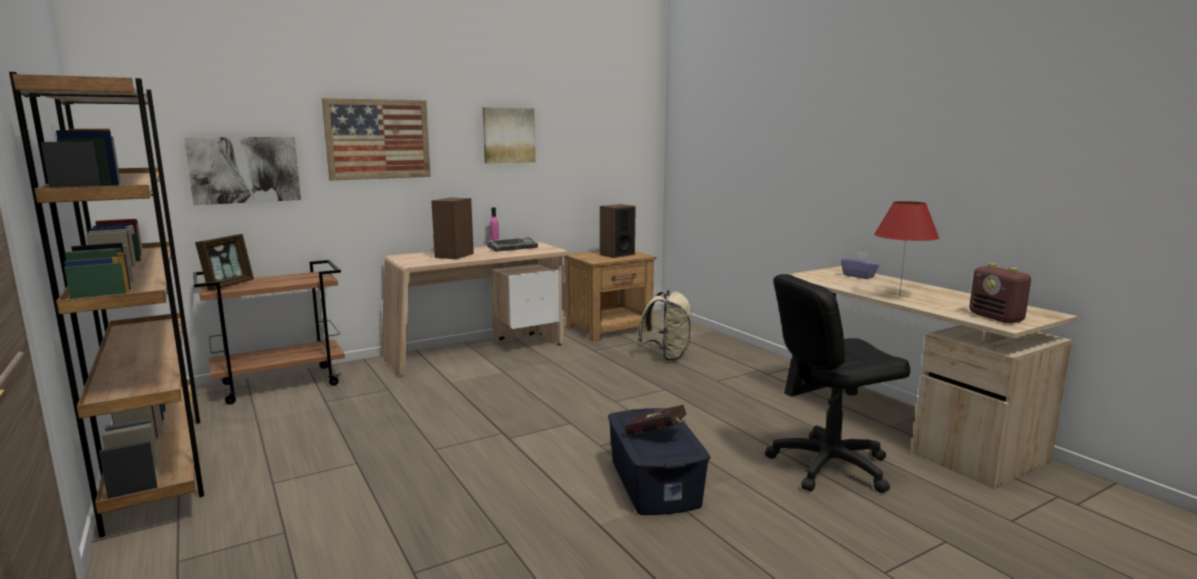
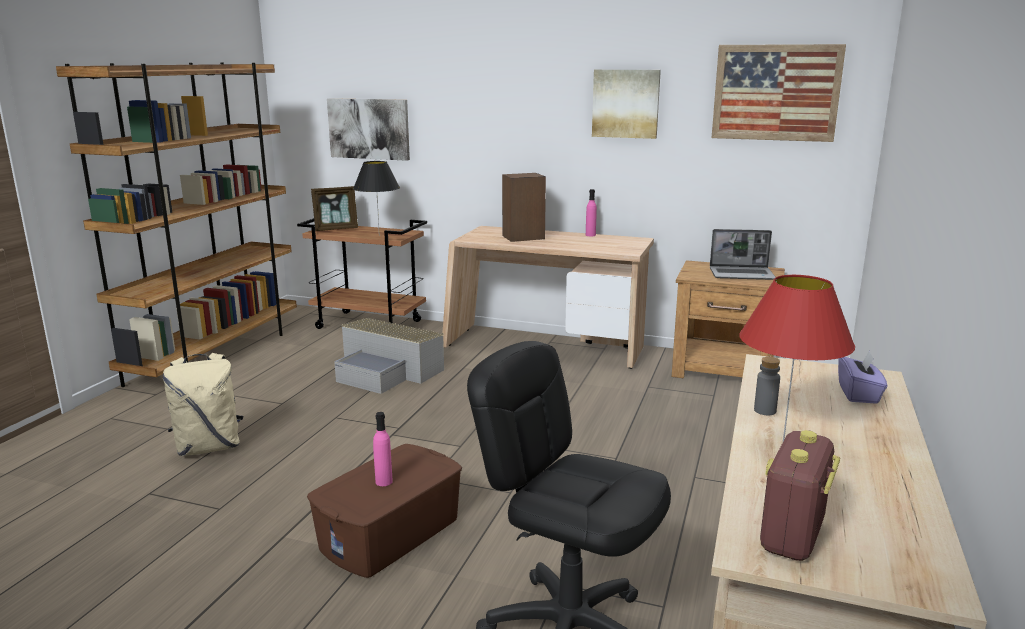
camera: 50 degrees right, 5 degrees up
(299, 280) = (379, 235): none -> black table lamp
(378, 139) = (480, 104): picture -> picture (776, 93)
(395, 406) = (388, 371): none -> grey storage box
(513, 248) = (598, 241): keyboard -> none
(617, 254) = (742, 274): speaker -> laptop
(655, 482) = (391, 534): blue storage box -> brown storage box
(657, 435) = (384, 481): red book -> pink bottle
(667, 356) = (709, 425): beige backpack -> beige backpack (209, 447)
(859, 290) = (765, 411): none -> grey bottle

